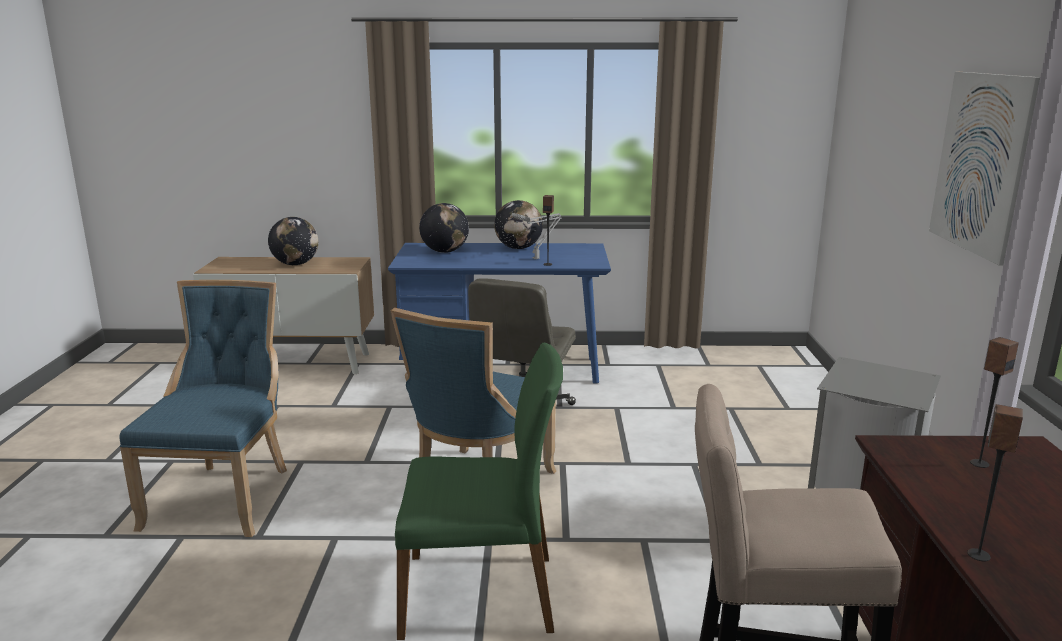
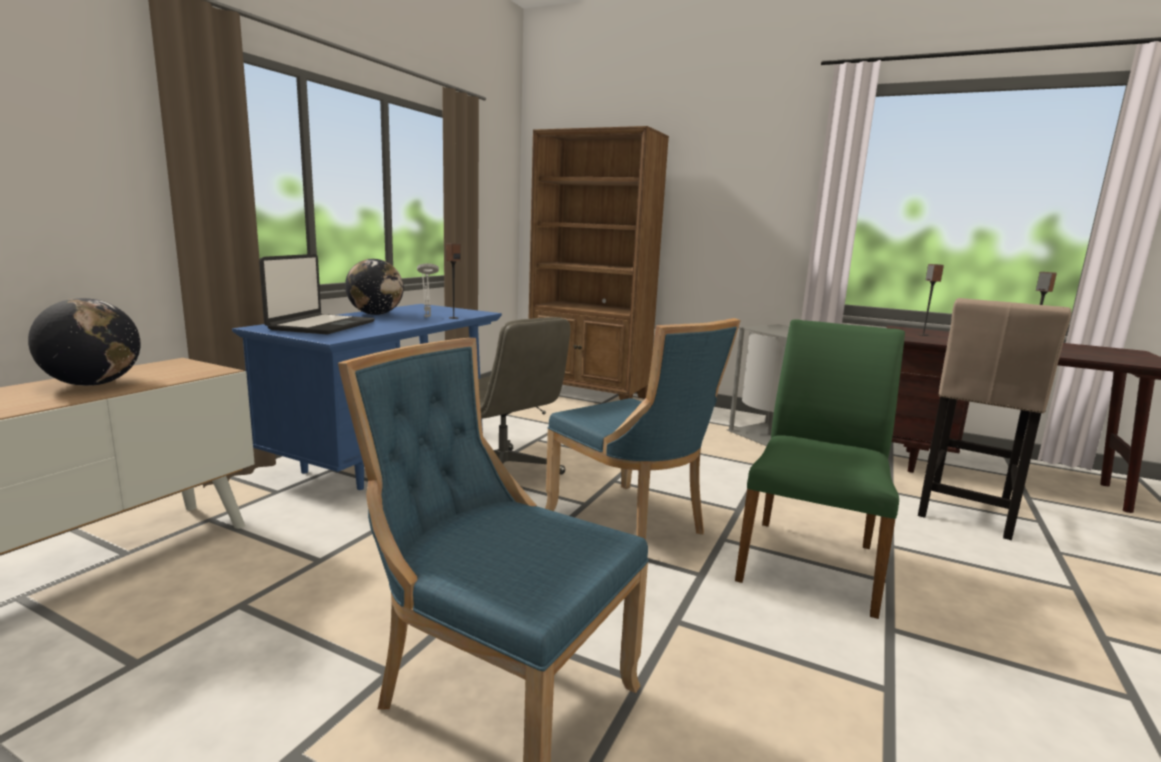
camera: 65 degrees left, 5 degrees down
(445, 251) = (321, 326): globe -> laptop
(804, 395) = (588, 395): none -> brown bookcase
(980, 163) = (745, 200): picture -> none

